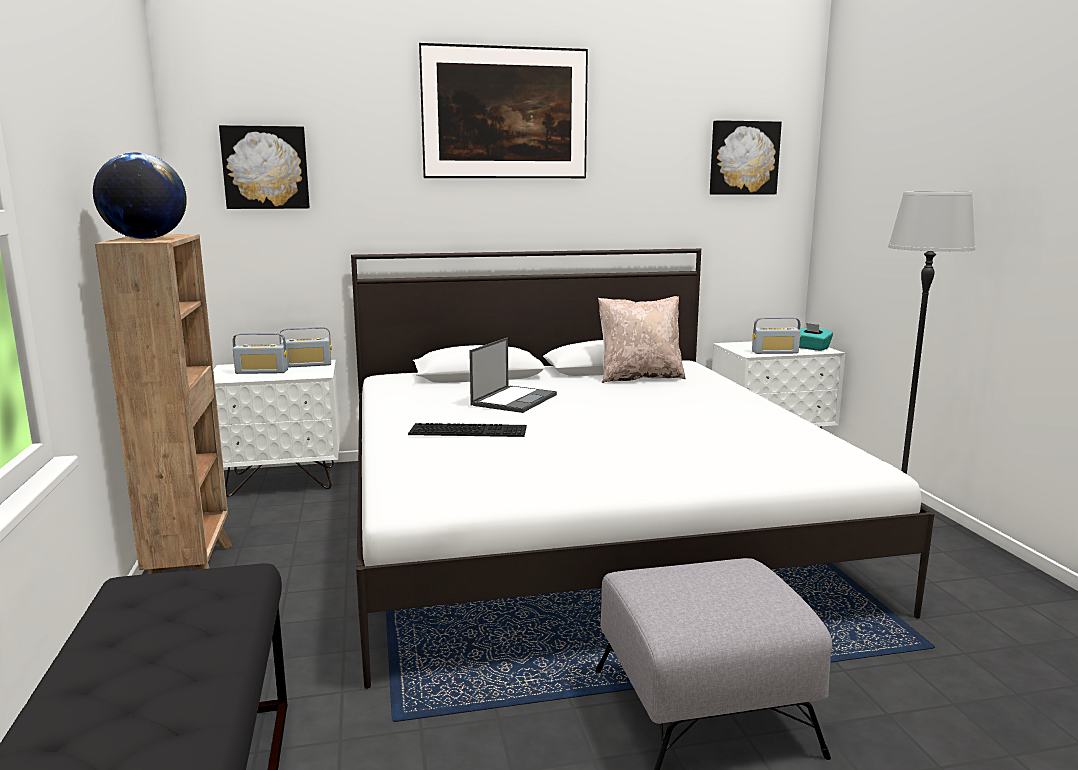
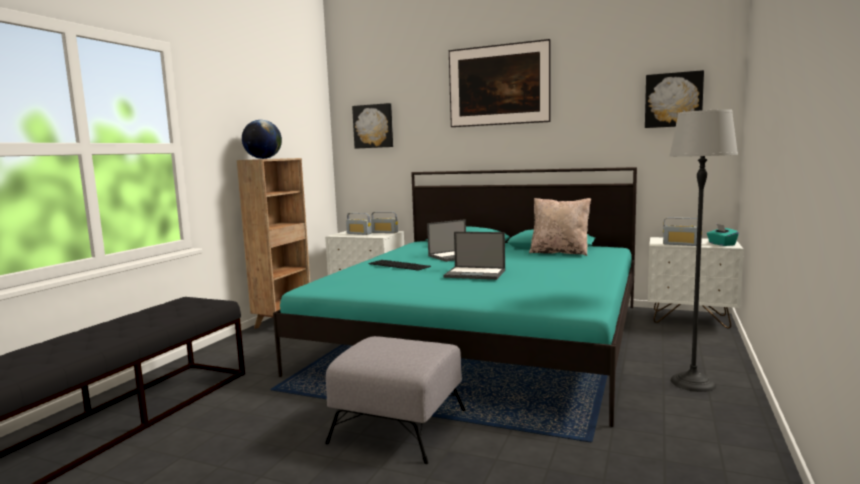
camera: 35 degrees right, 5 degrees down
(581, 522) = (482, 337): white bed -> turquoise bed
(620, 430) = (476, 273): none -> laptop

